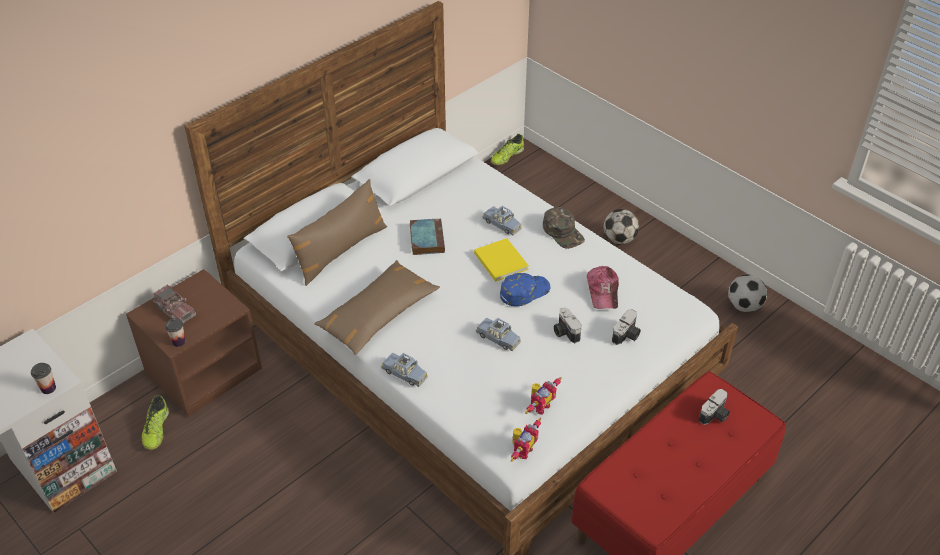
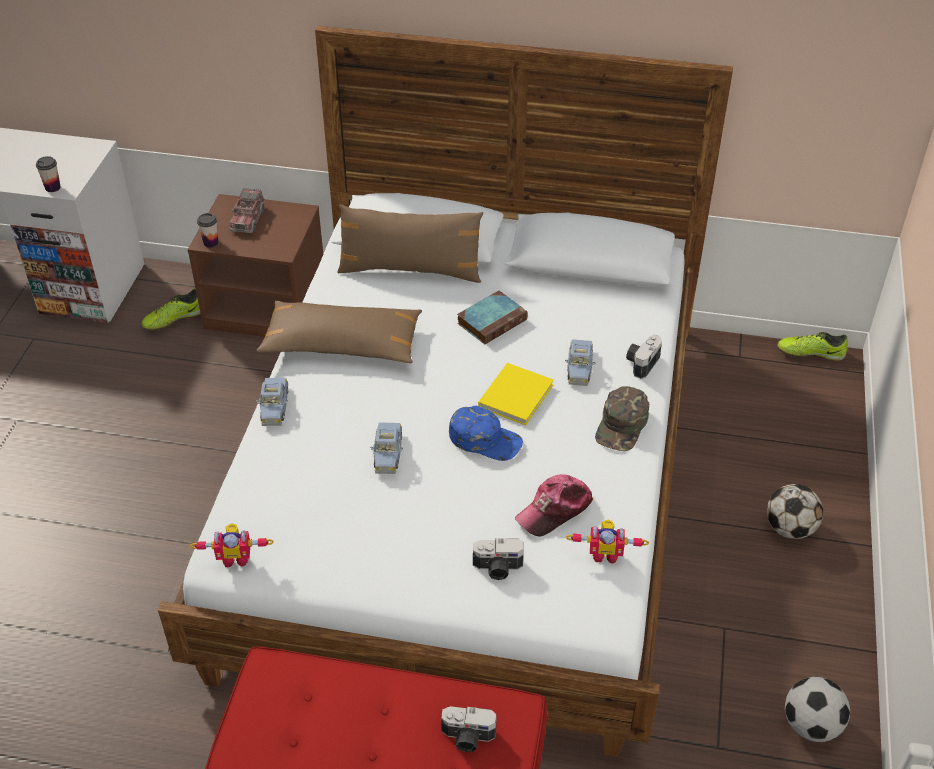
camera: 55 degrees right, 0 degrees up
(540, 406) = (313, 540): toy robot -> toy robot (605, 553)
(565, 332) = (451, 507): camera -> camera (641, 362)

